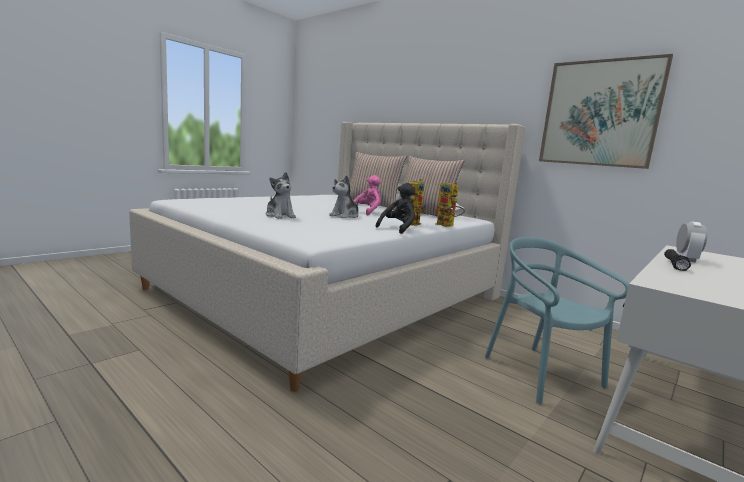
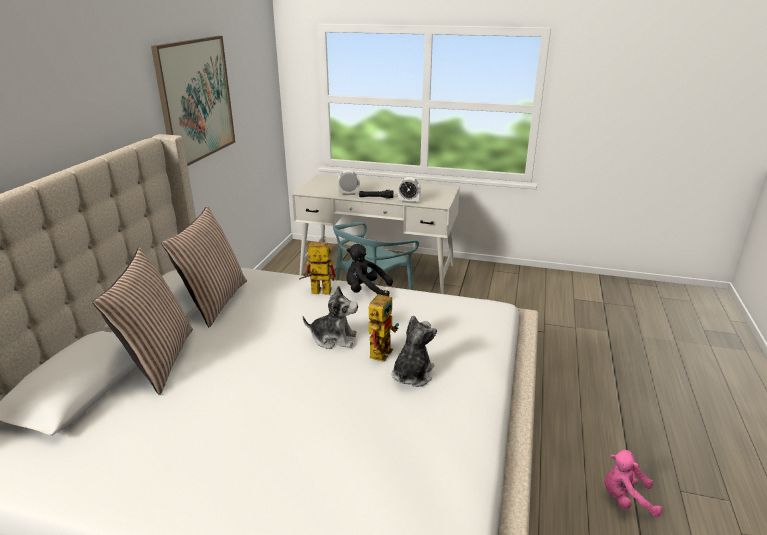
camera: 115 degrees left, 15 degrees up
(367, 212) = (269, 336): pink plush toy -> pink plush toy (625, 499)
(448, 225) = (298, 274): toy robot -> toy robot (381, 350)
(663, 273) = (409, 201): none -> alarm clock

